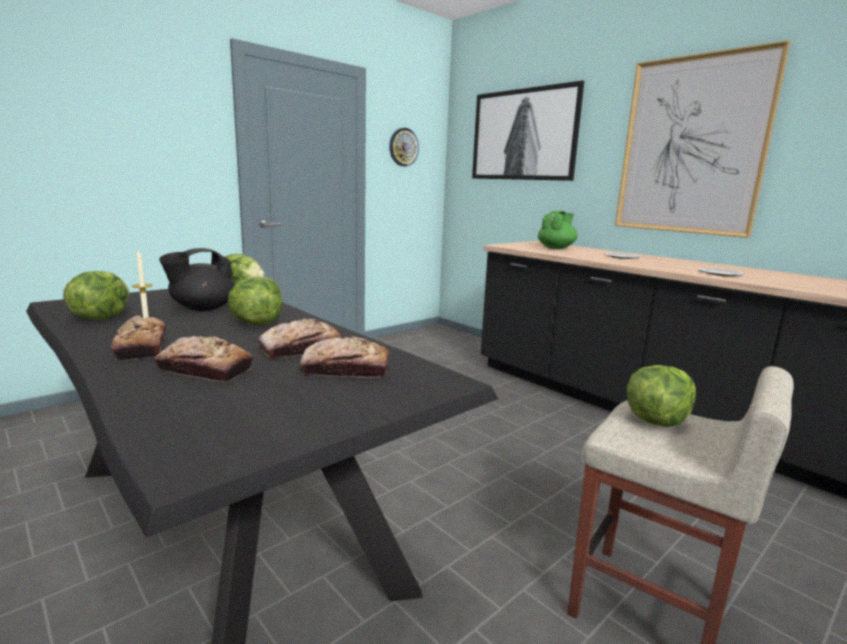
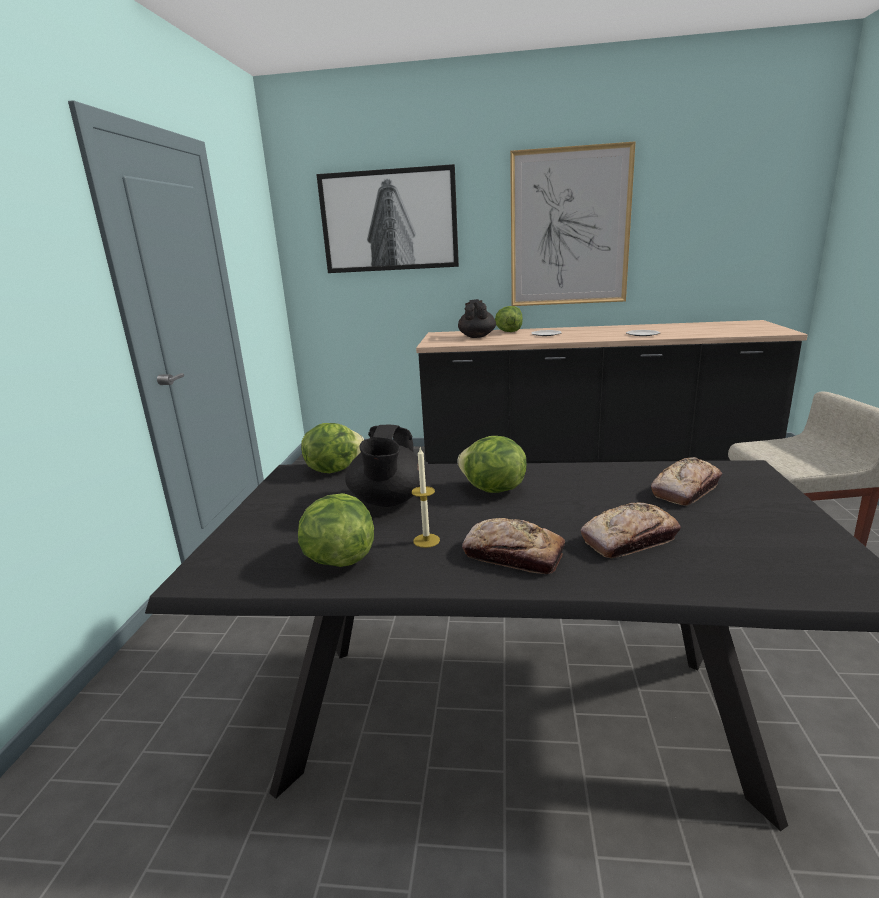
camera: 40 degrees left, 5 degrees up
(301, 349) = (608, 492): bread -> none
(403, 147) = (249, 244): wall clock -> none
(556, 248) = (477, 336): green teapot -> black teapot
(655, 420) = (777, 450): lettuce -> lettuce (509, 331)

